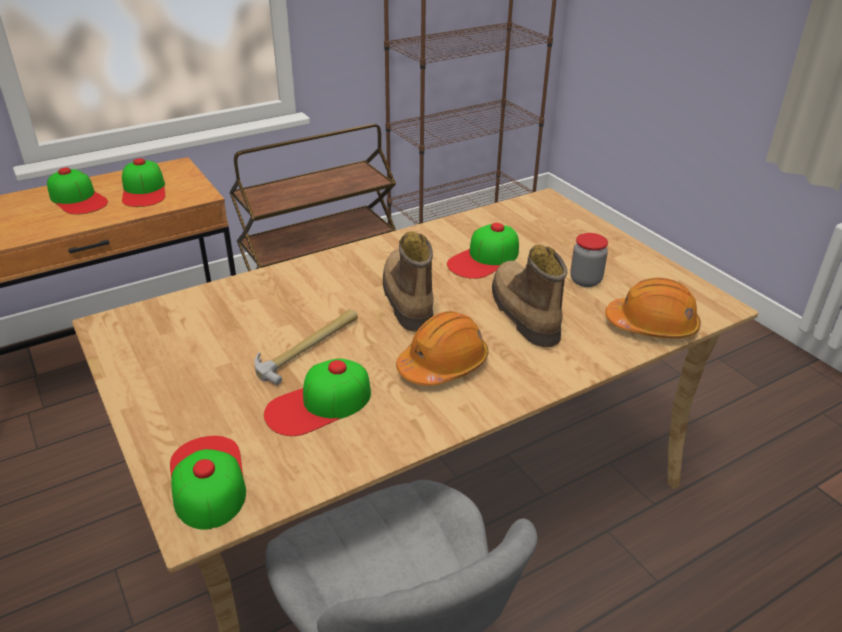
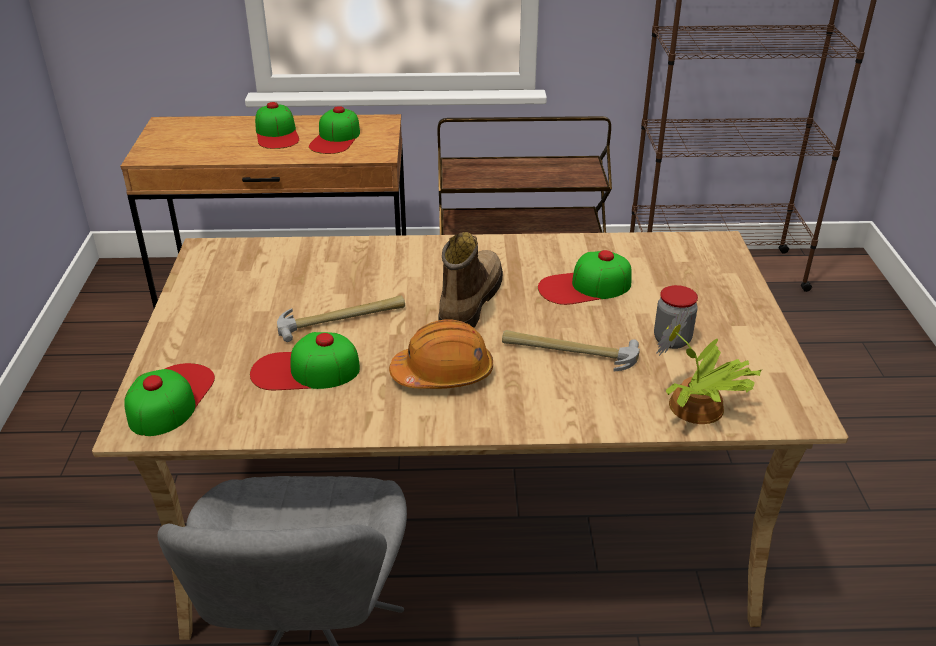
camera: 30 degrees right, 0 degrees up
(522, 313) = (569, 351): boot -> hammer
(652, 325) = (697, 408): orange hard hat -> potted plant

